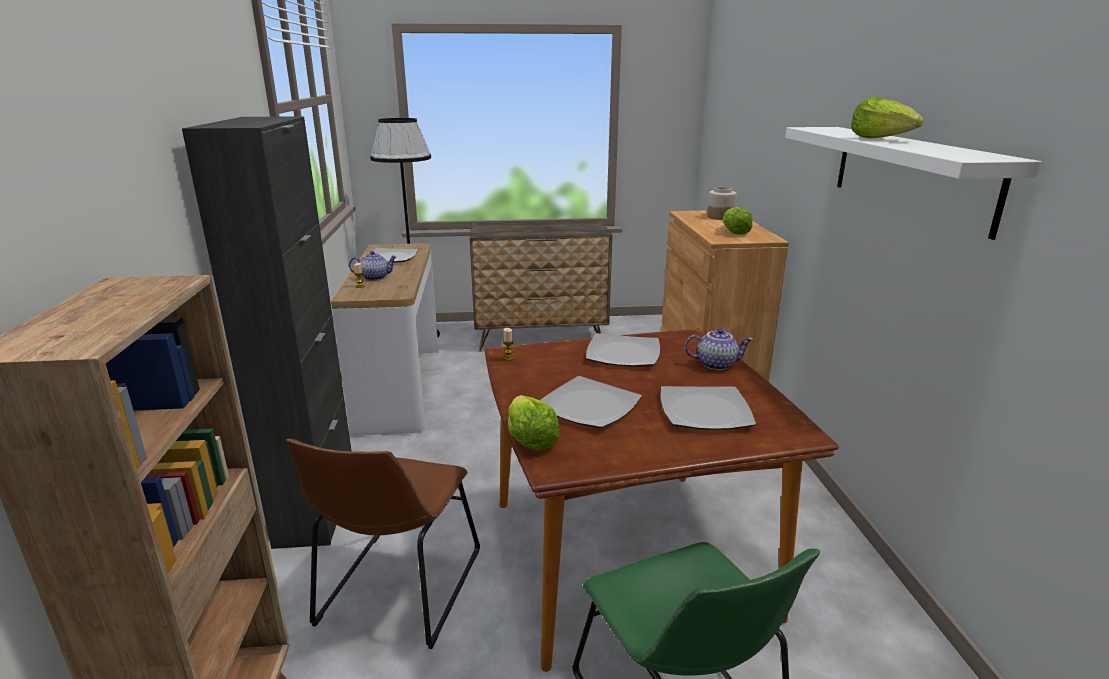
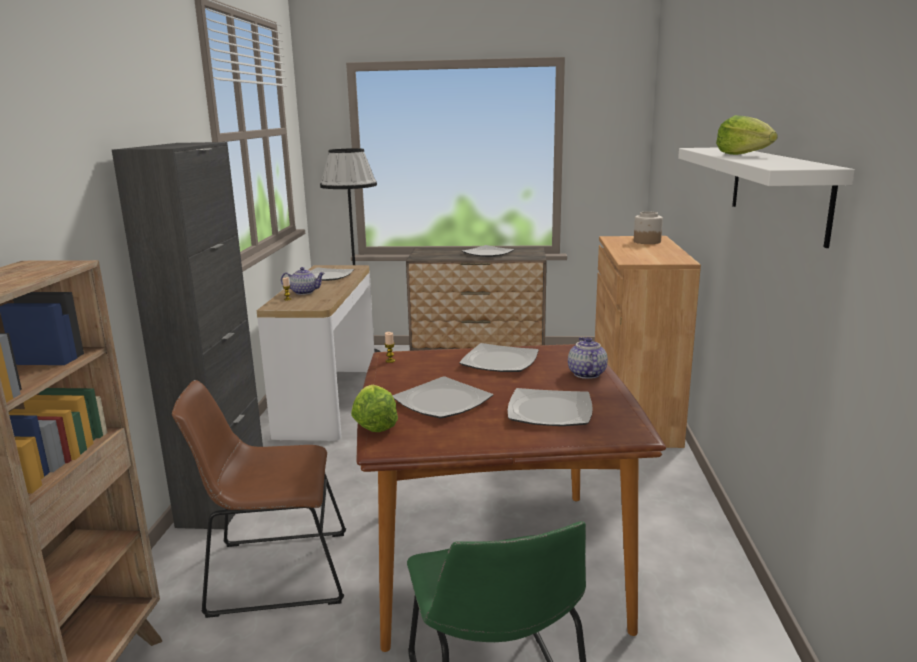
camera: 10 degrees right, 5 degrees down
(397, 592) = (272, 572): brown chair -> brown chair turned 60 degrees clockwise
(549, 228) = (487, 253): none -> plate
(716, 364) = (585, 374): teapot -> teapot turned 105 degrees counterclockwise
(734, 232) = (650, 254): lettuce -> none

